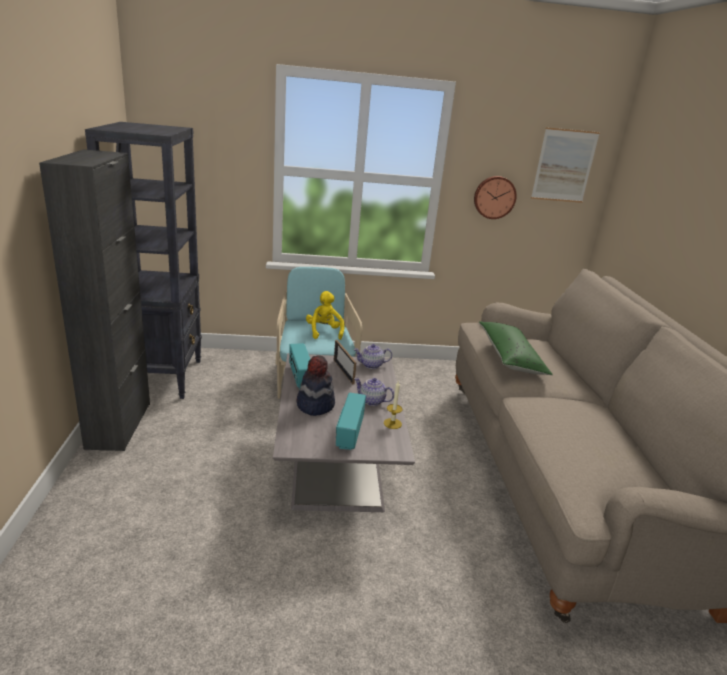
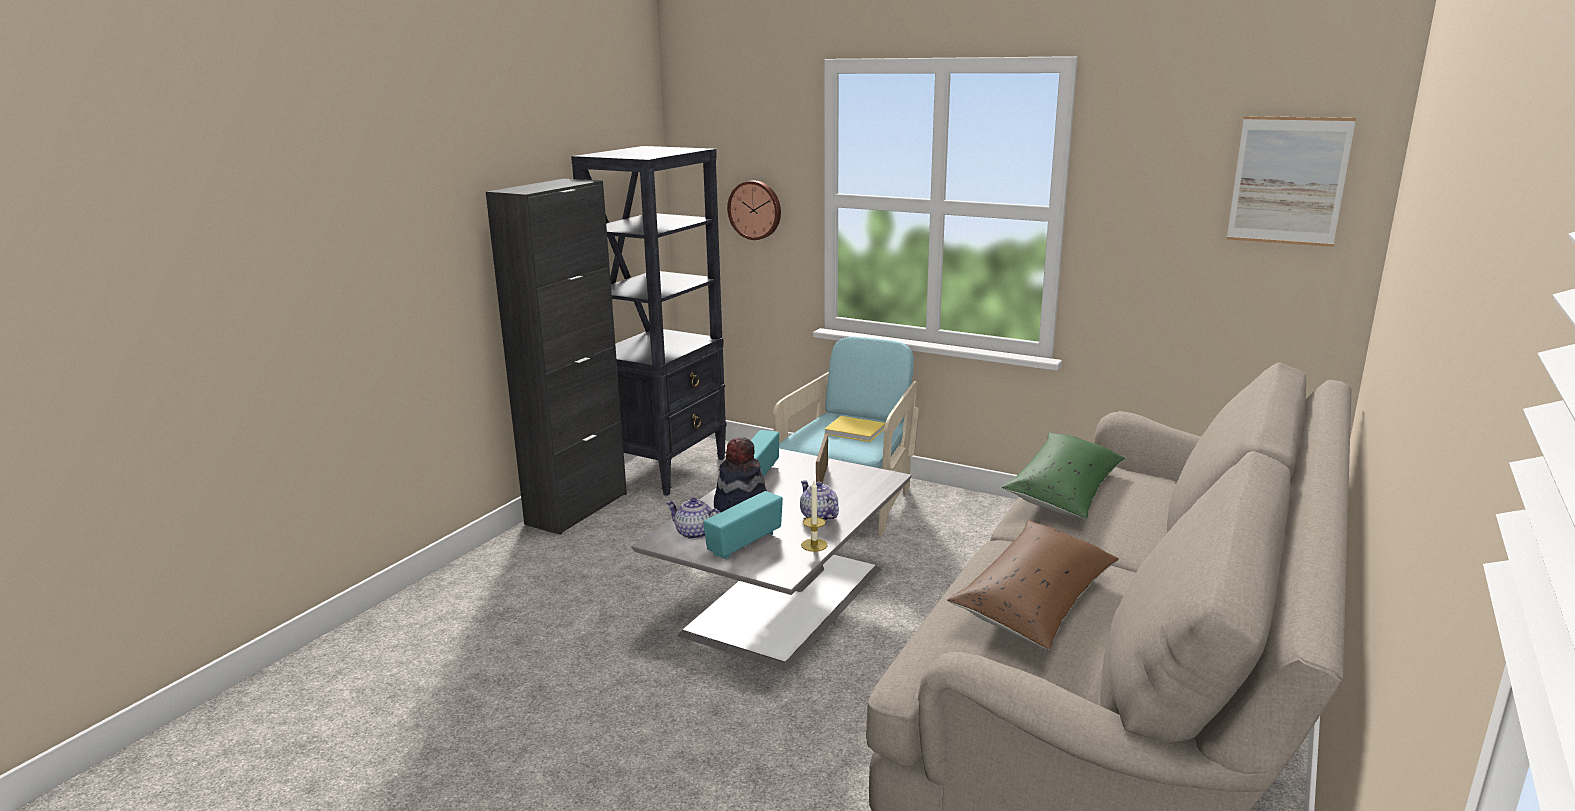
camera: 35 degrees right, 5 degrees down
(324, 332) = (856, 431): yellow plush toy -> yellow book
(371, 365) = (871, 477): teapot -> teapot (694, 533)
(494, 197) = (1157, 237): wall clock -> wall clock (755, 210)
(583, 435) = (1035, 600): none -> brown pillow

